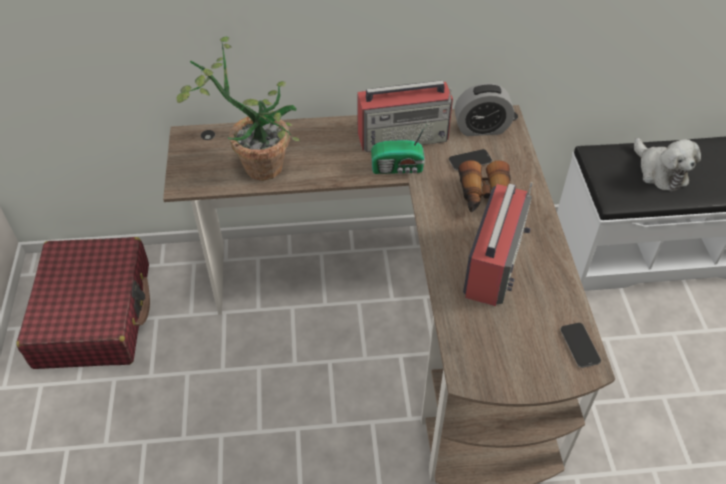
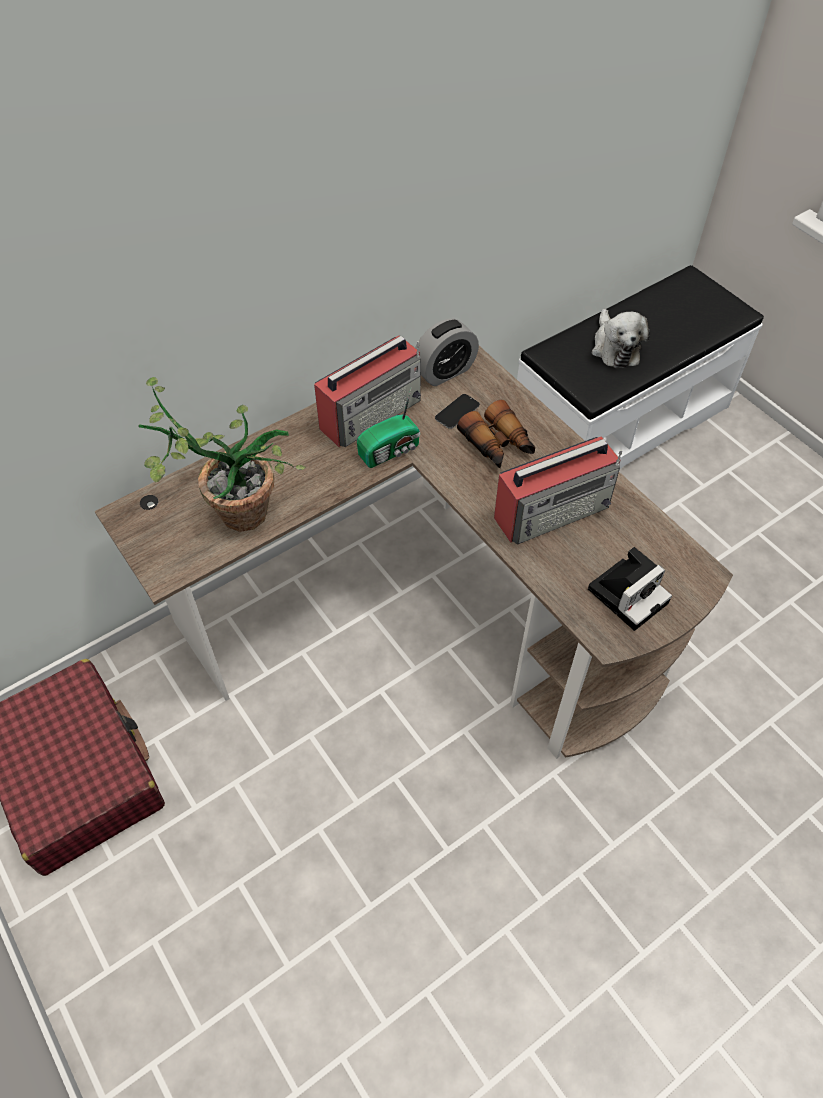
camera: 30 degrees left, 5 degrees up
(494, 262) = (553, 511): radio -> radio turned 75 degrees clockwise
(510, 351) = (629, 593): none -> camera
(580, 345) = (684, 557): phone -> none
(660, 172) = (615, 347): plush toy -> plush toy turned 45 degrees clockwise

